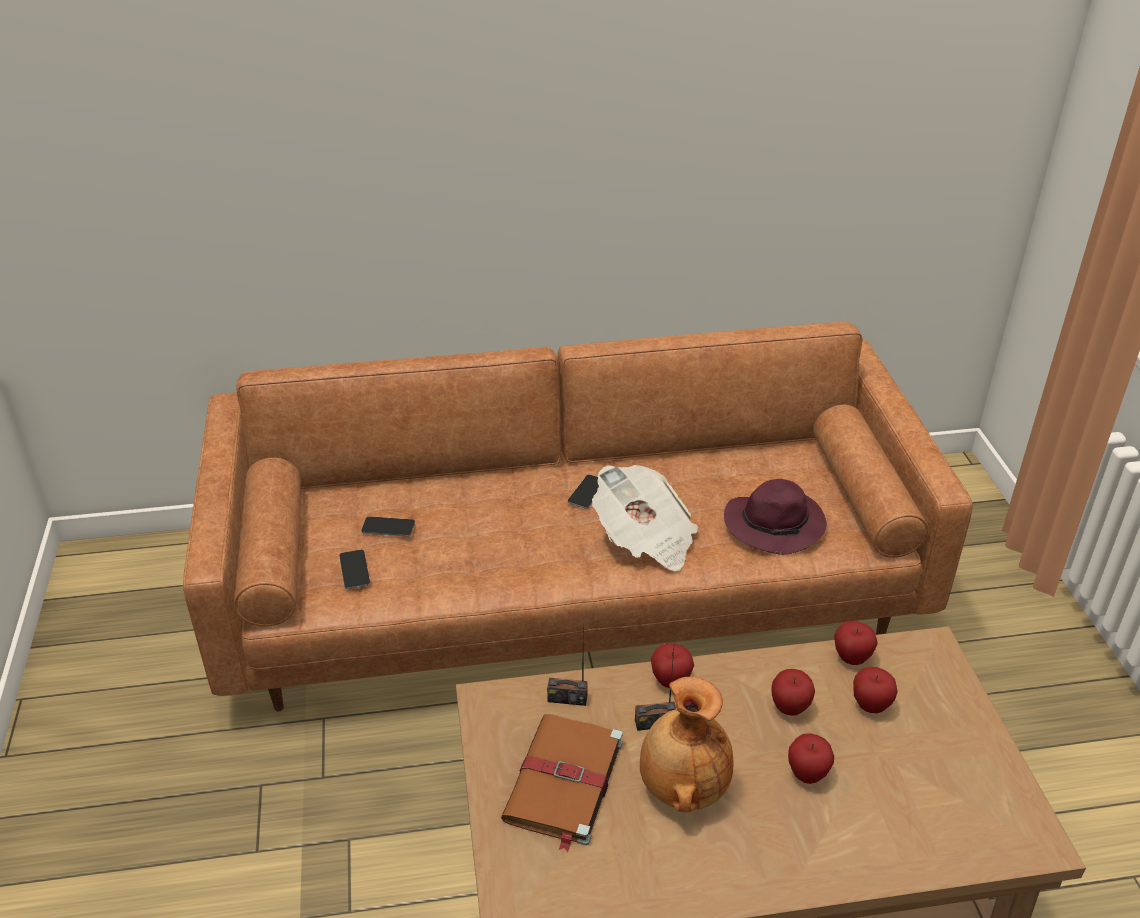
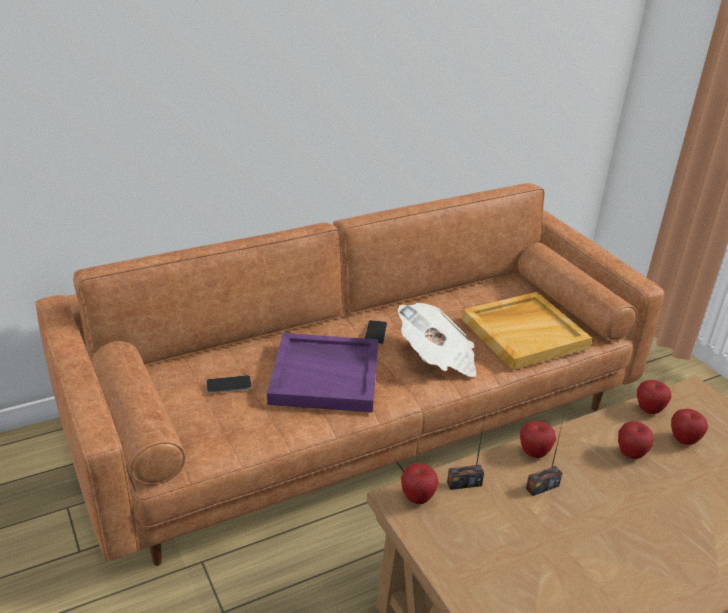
camera: 20 degrees left, 5 degrees down
(354, 569) = (216, 423): phone -> none
(501, 536) = (326, 375): none -> purple tray
(563, 783) = (501, 551): brown book -> none
(682, 786) = (592, 531): brown vase -> none
(775, 524) = (524, 333): purple hat -> beige tray
(807, 774) = (674, 499): apple -> apple (417, 498)

